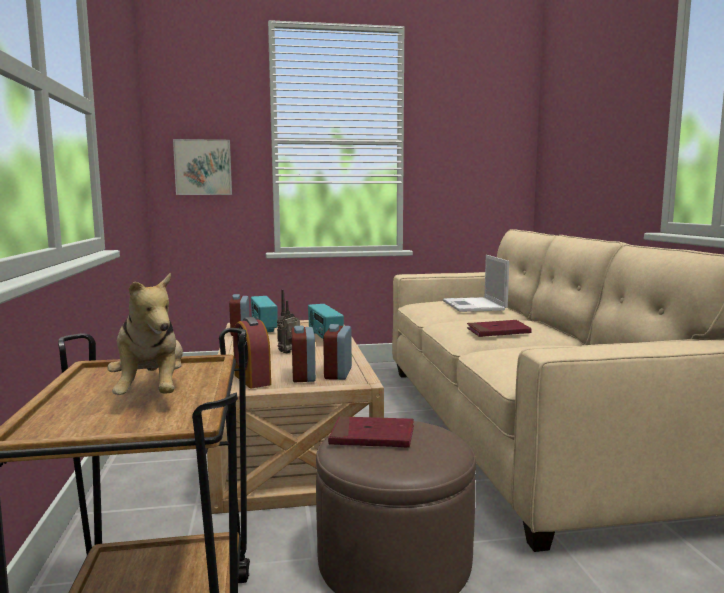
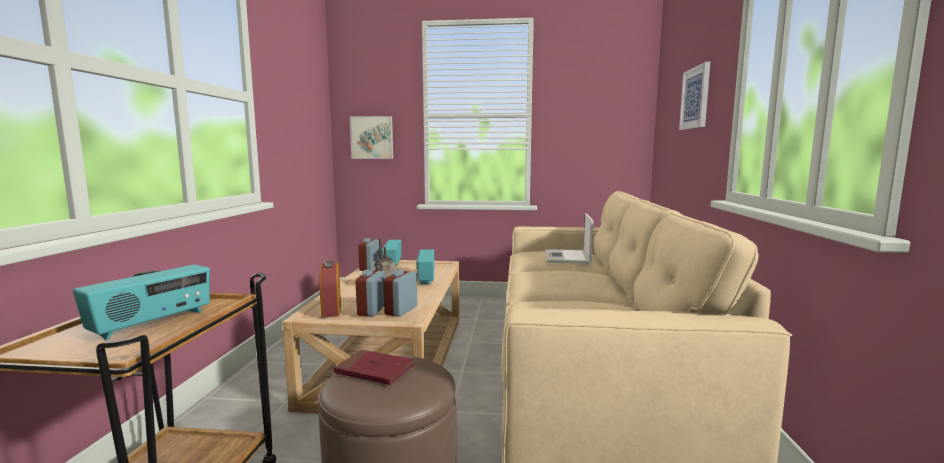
camera: 15 degrees right, 0 degrees up
(152, 393) = (153, 323): plush toy -> radio
(498, 332) = (556, 284): red book -> none
(606, 125) = (695, 98): none -> picture

